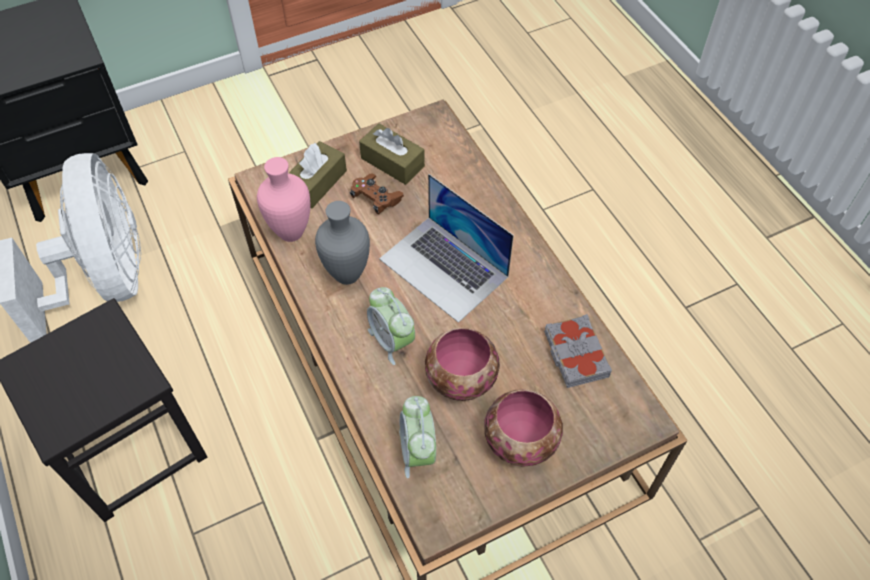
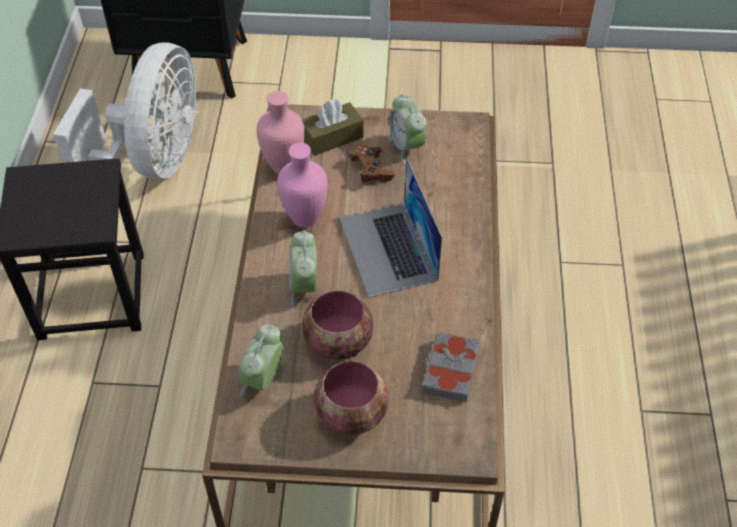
camera: 30 degrees right, 5 degrees down
(345, 275) = (303, 219): grey vase -> pink vase
(392, 162) = (406, 146): brown tissue box -> alarm clock

